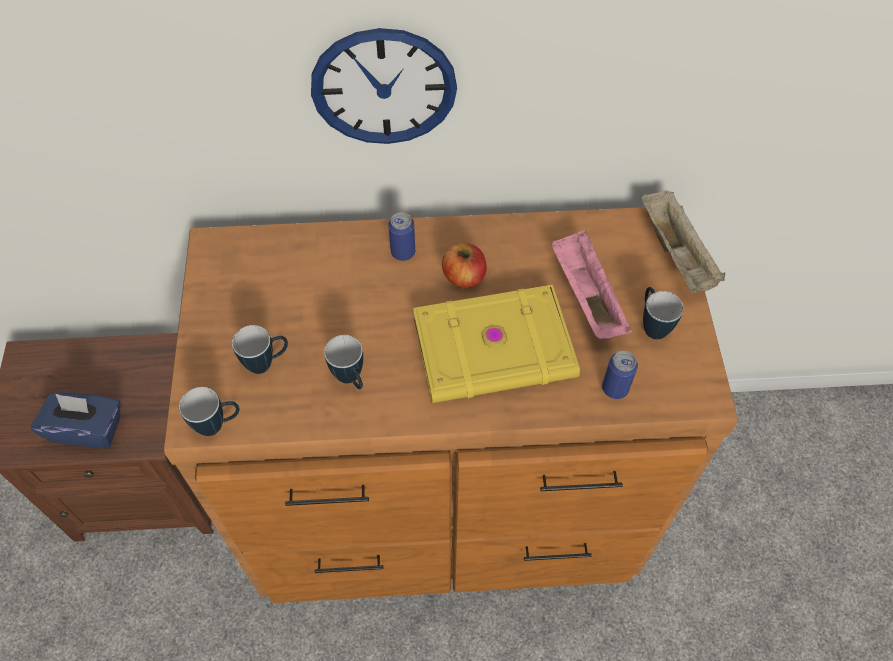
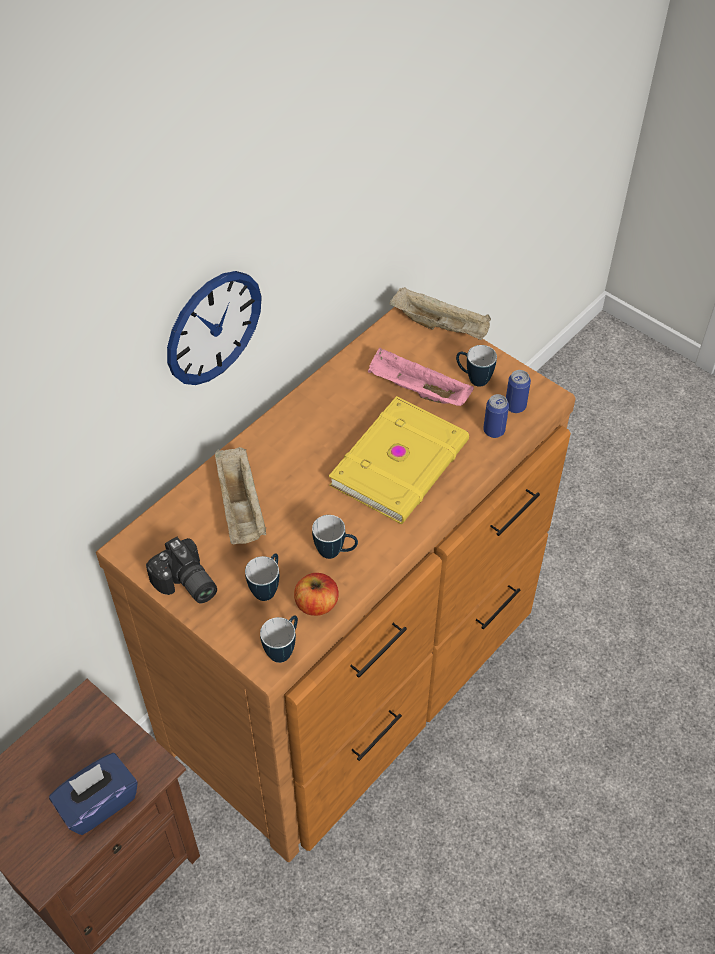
camera: 45 degrees left, 5 degrees down
(214, 307) = (185, 585): none -> camera
(326, 280) = (241, 508): none -> beige tray
(403, 252) = (271, 451): can -> can (515, 406)
(464, 276) = (329, 436): apple -> apple (316, 604)

